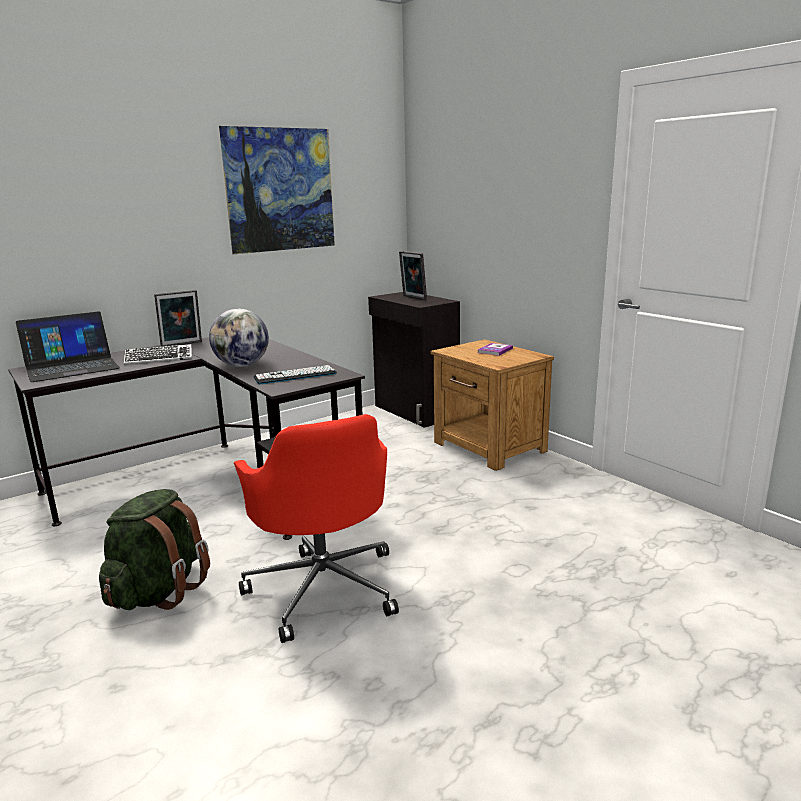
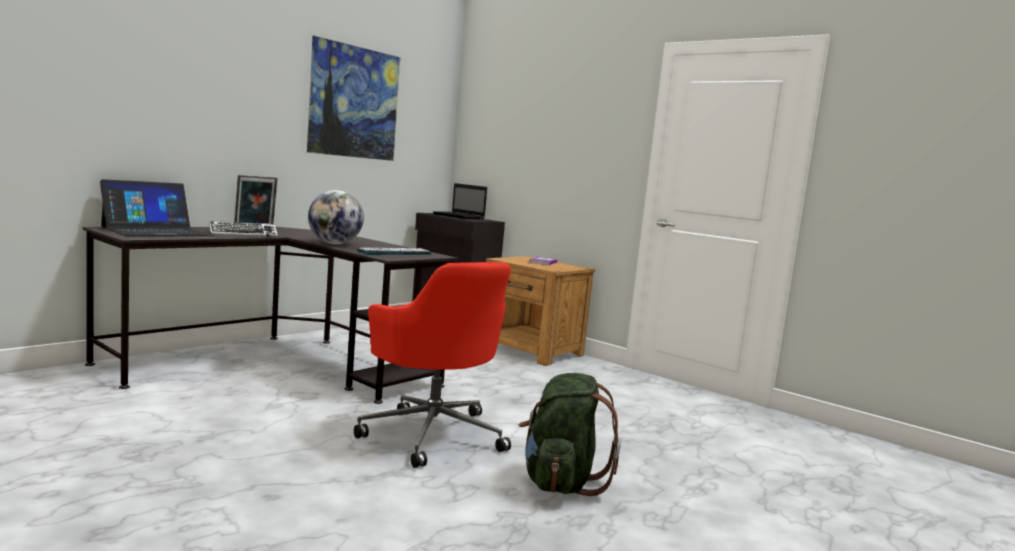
camera: 15 degrees left, 10 degrees down
(159, 591) = (272, 435): green backpack -> green backpack (560, 482)
(413, 297) = (459, 216): picture frame -> laptop

